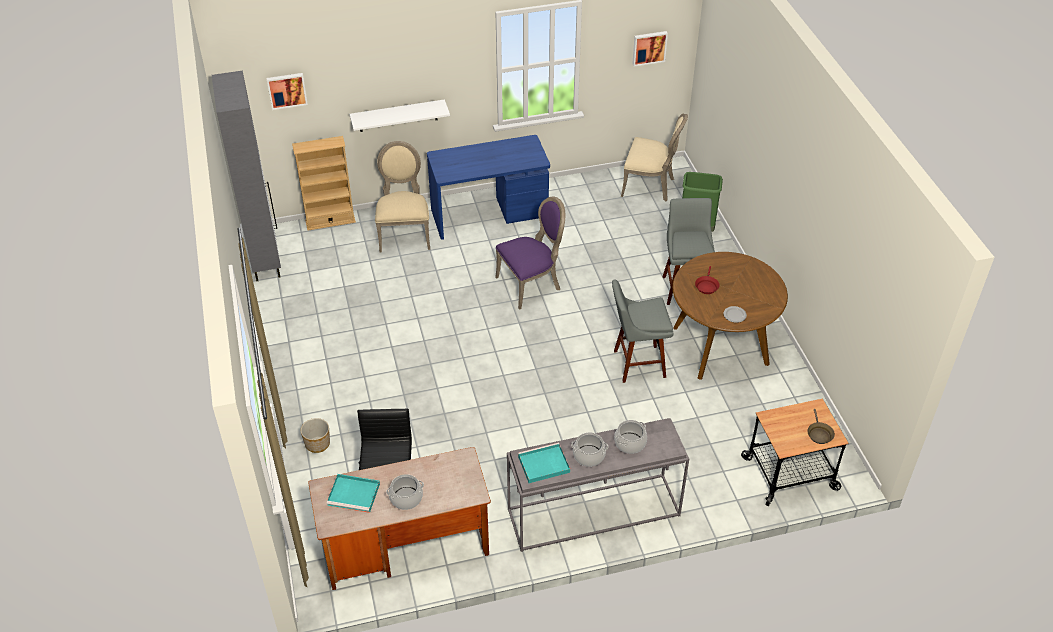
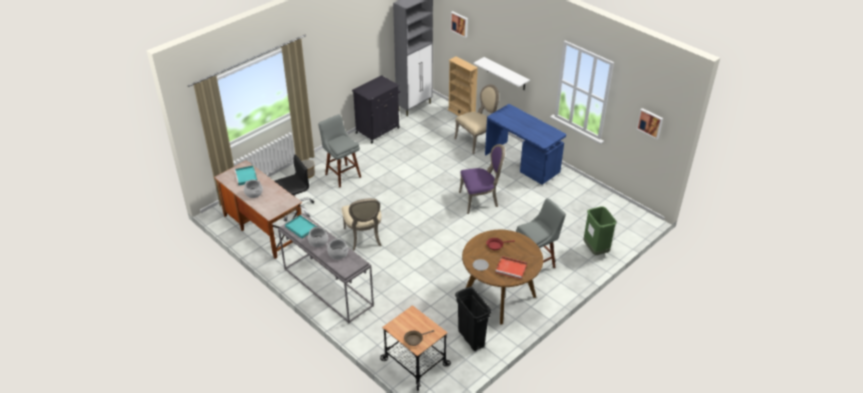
camera: 60 degrees right, 5 degrees down
(284, 321) = (378, 130): none -> black cabinet
(531, 284) = (480, 200): purple chair -> purple chair turned 45 degrees counterclockwise
(636, 364) = (452, 265): grey stool -> grey stool (342, 174)
(650, 186) = (615, 216): beige chair -> beige chair (364, 237)
(757, 291) = (511, 269): none -> red tray
(777, 403) = (471, 338): none -> black trash can

